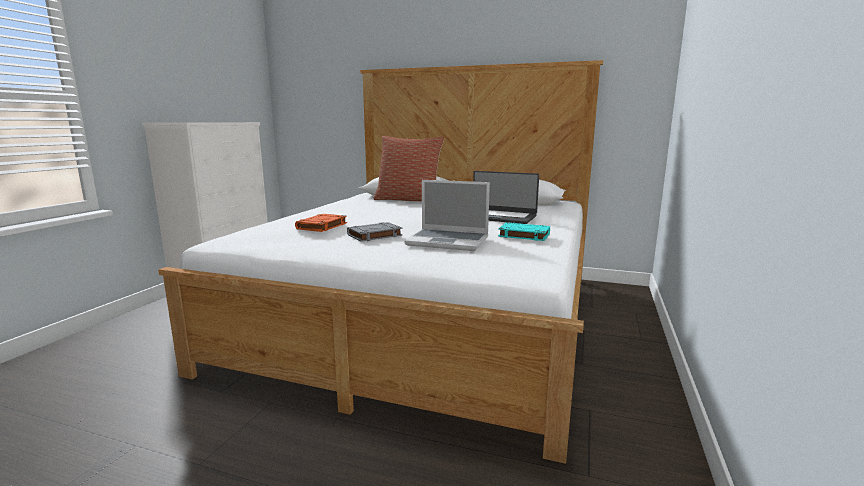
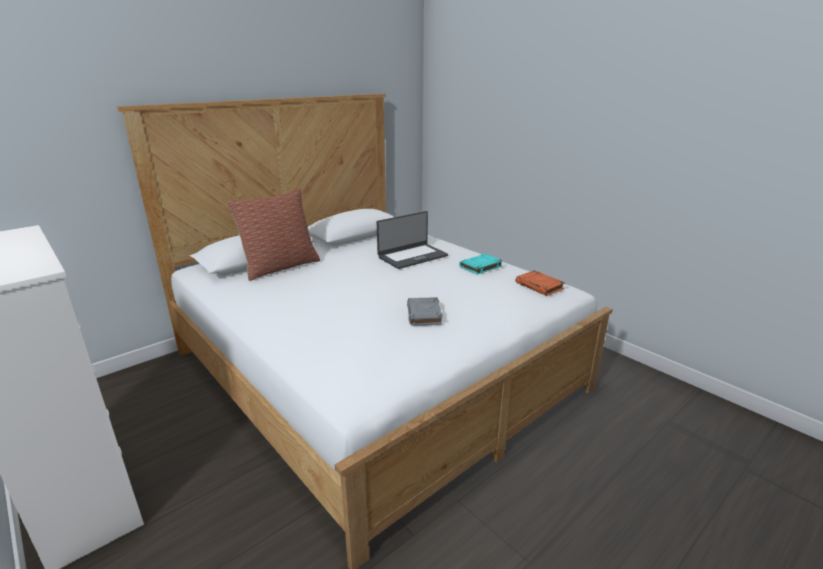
camera: 60 degrees left, 10 degrees up
(322, 226) = (373, 330): orange book -> orange book (540, 286)
(449, 241) = (474, 293): laptop -> none

